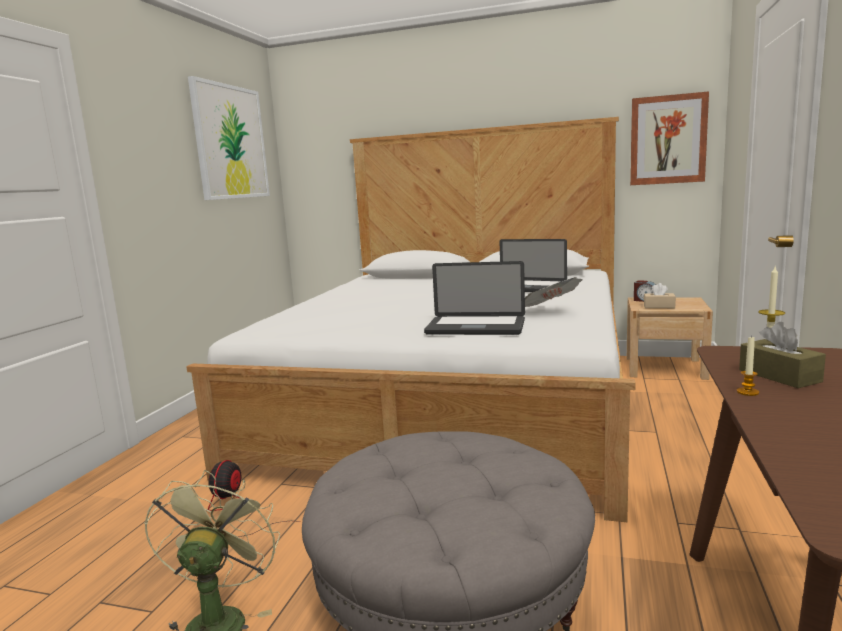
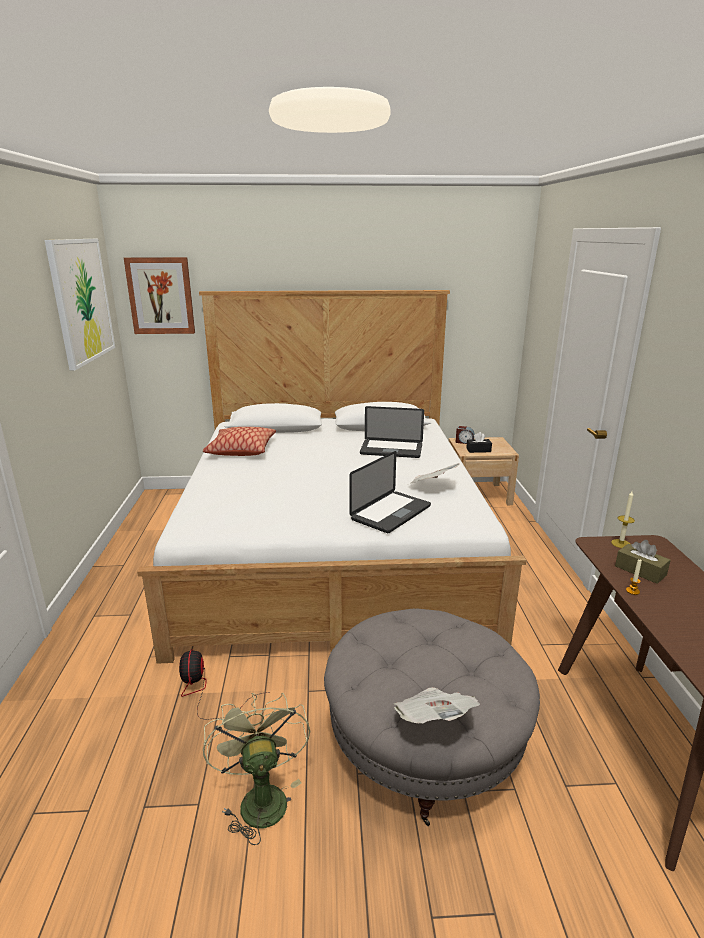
camera: 20 degrees left, 10 degrees up
(364, 288) = (241, 450): none -> pillow
(400, 532) = (433, 721): none -> newspaper
(475, 327) = (391, 513): laptop -> laptop turned 45 degrees counterclockwise
(659, 306) = (478, 450): beige tissue box -> black tissue box
(667, 140) = (485, 311): picture -> picture (161, 296)

